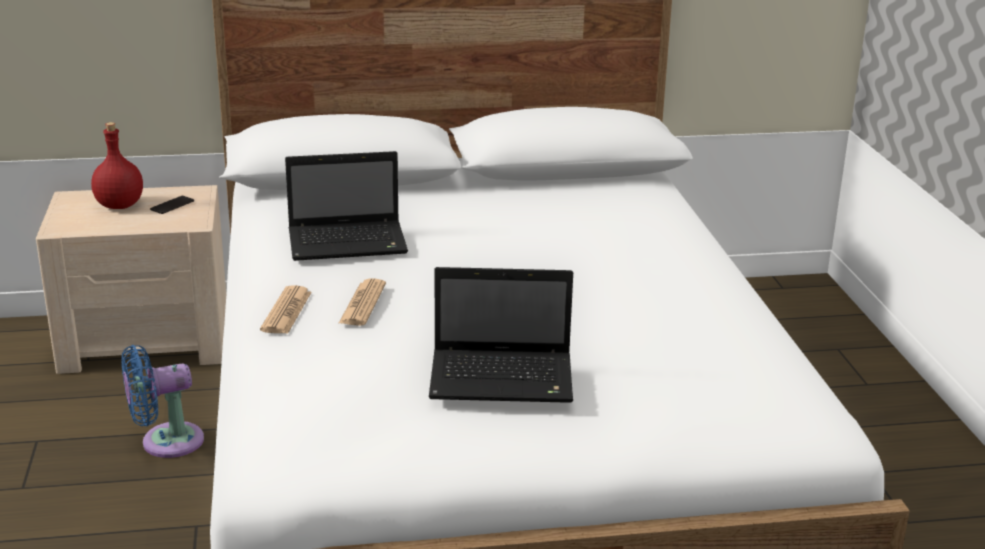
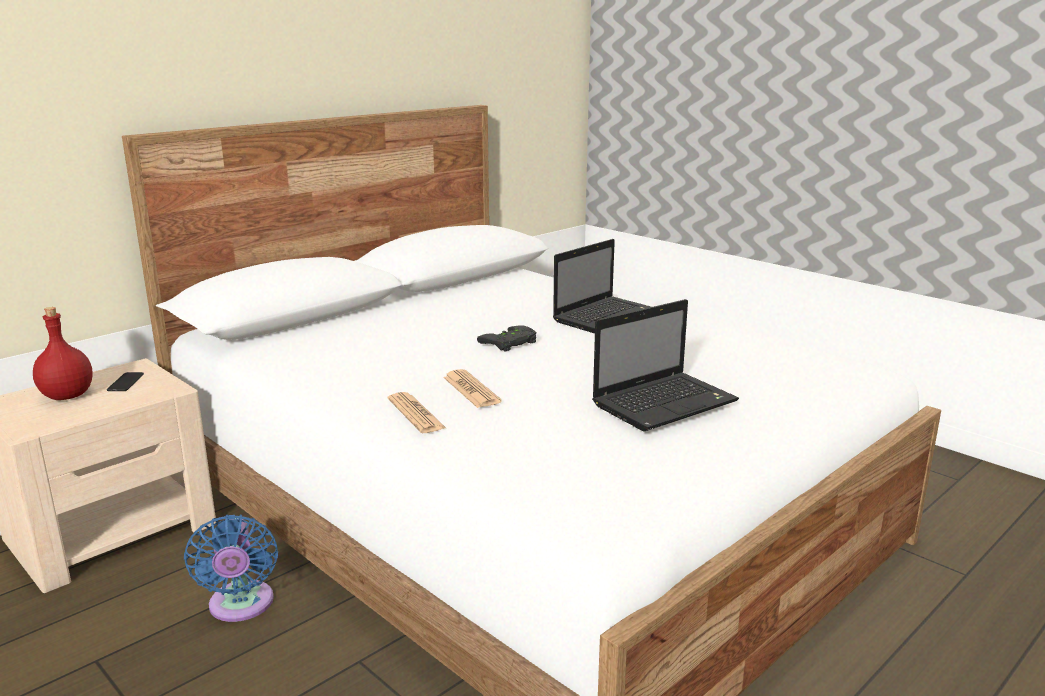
camera: 35 degrees left, 5 degrees down
(165, 442) = (241, 606): blue fan -> blue fan turned 45 degrees counterclockwise
(350, 243) = (382, 355): laptop -> laptop (606, 316)
(481, 265) = (510, 343): none -> black game controller

